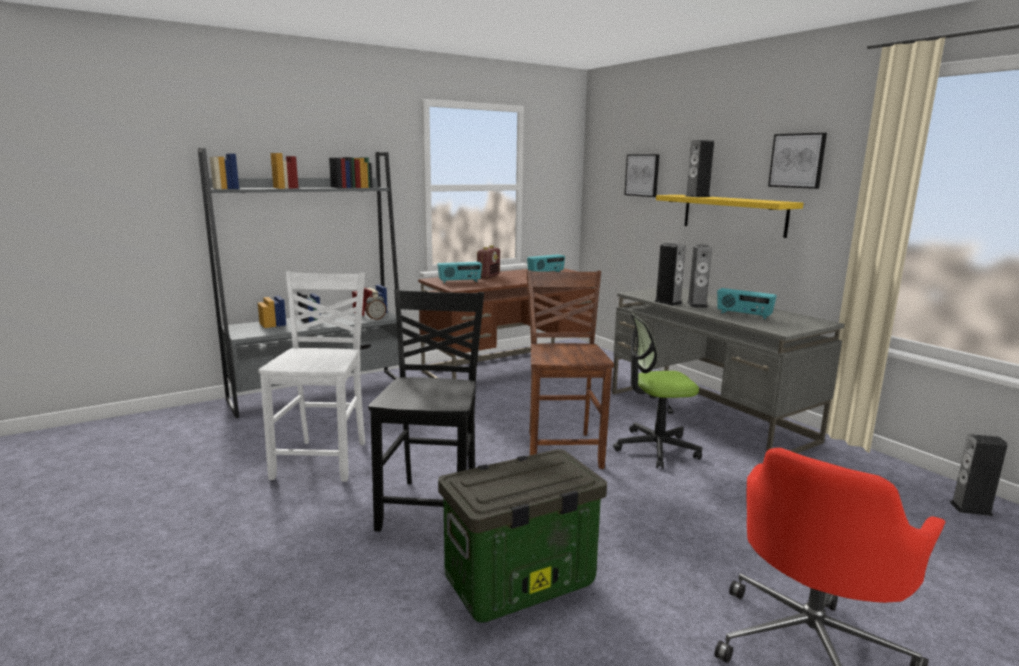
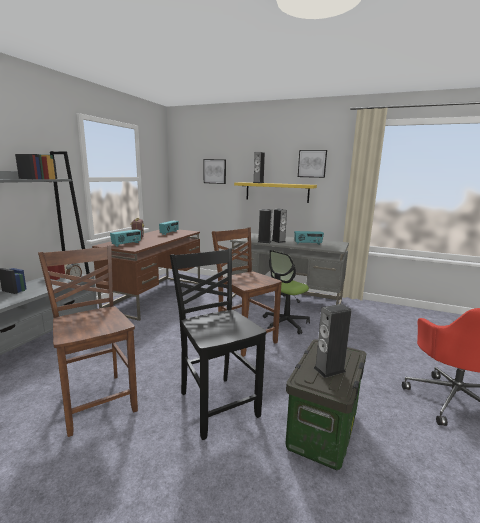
camera: 35 degrees left, 0 degrees up
(324, 459) = (98, 400): white chair -> brown chair
(971, 508) = (414, 315): speaker -> speaker (329, 370)

